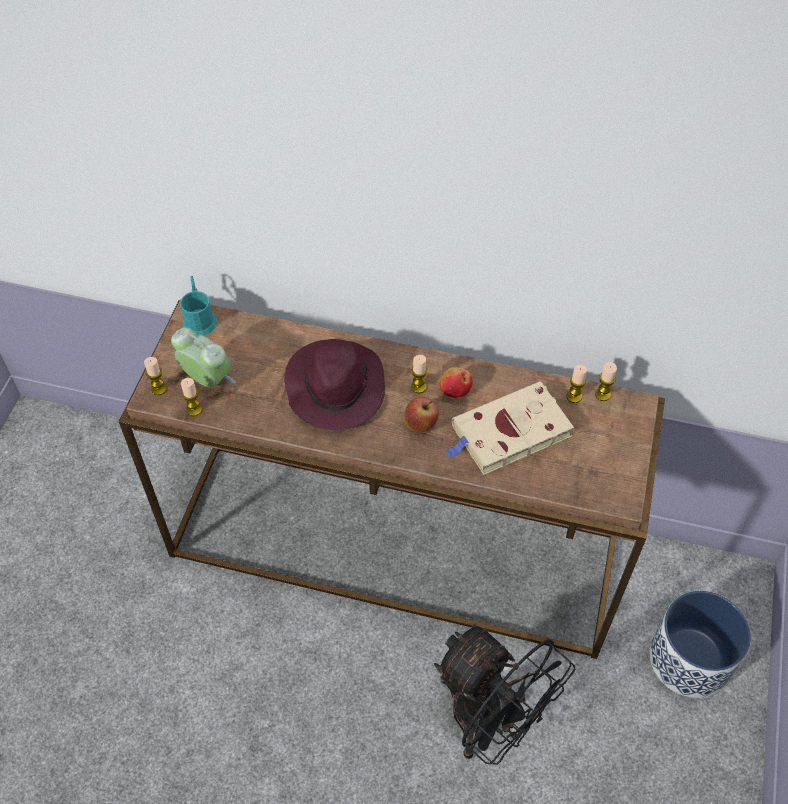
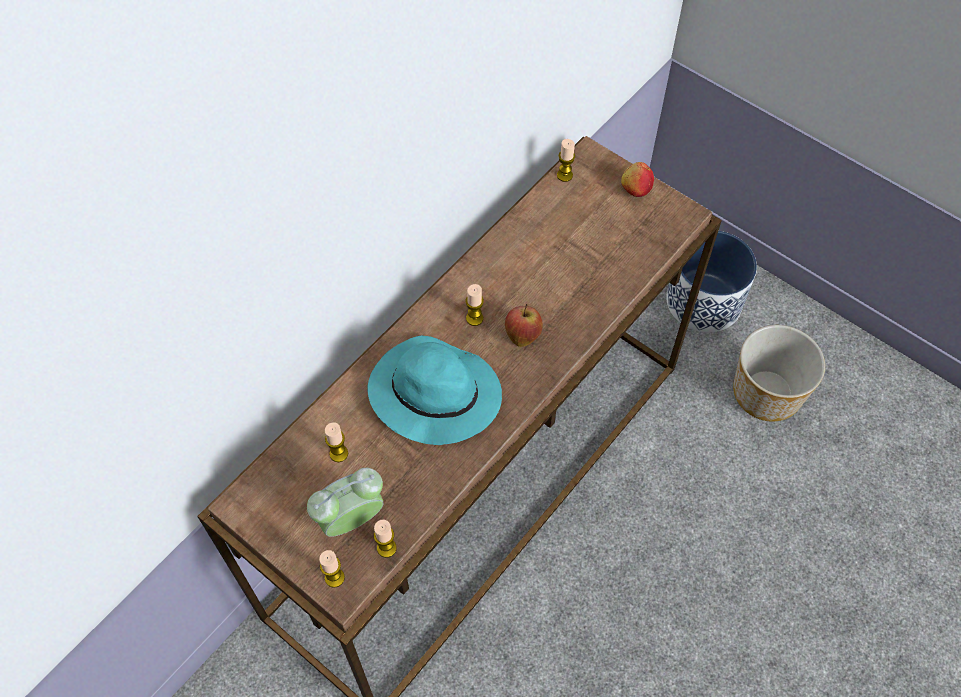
camera: 65 degrees left, 5 degrees up
(199, 318) = (253, 498): turquoise mug -> none
(335, 387) = (433, 394): purple hat -> turquoise hat
(455, 389) = (495, 288): apple -> apple (636, 188)
(489, 722) = (697, 483): black fan -> none
(508, 433) = (570, 267): beige book -> none
(574, 396) = (555, 197): candle -> candle (338, 453)
(624, 755) = (767, 392): none -> planter

